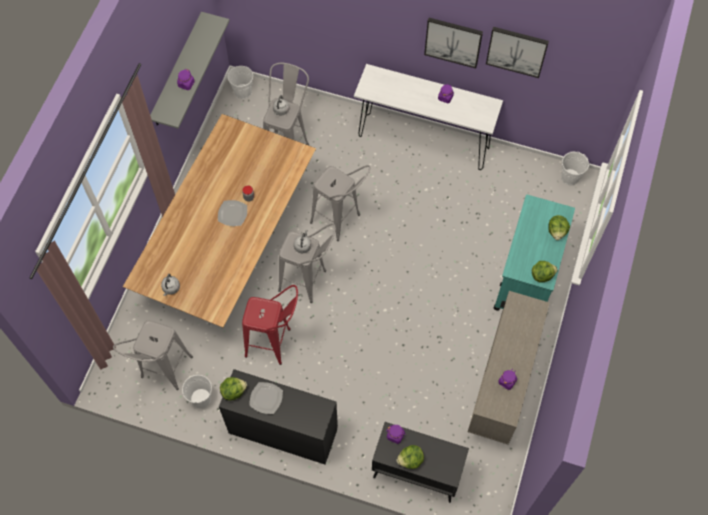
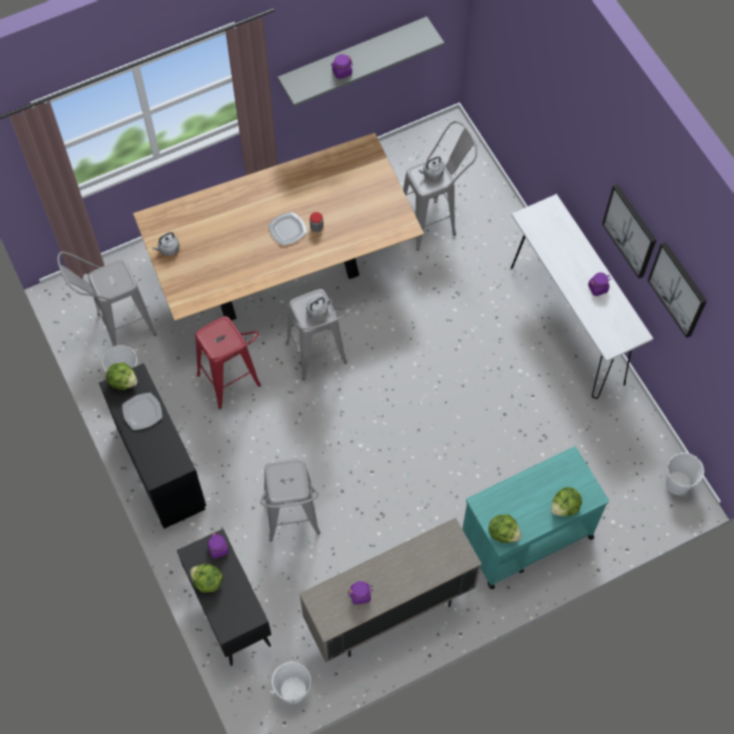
camera: 45 degrees right, 0 degrees up
(243, 91) = (448, 137): white bucket -> white bucket (293, 690)
(341, 223) = (407, 332): grey stool -> grey stool (293, 525)

